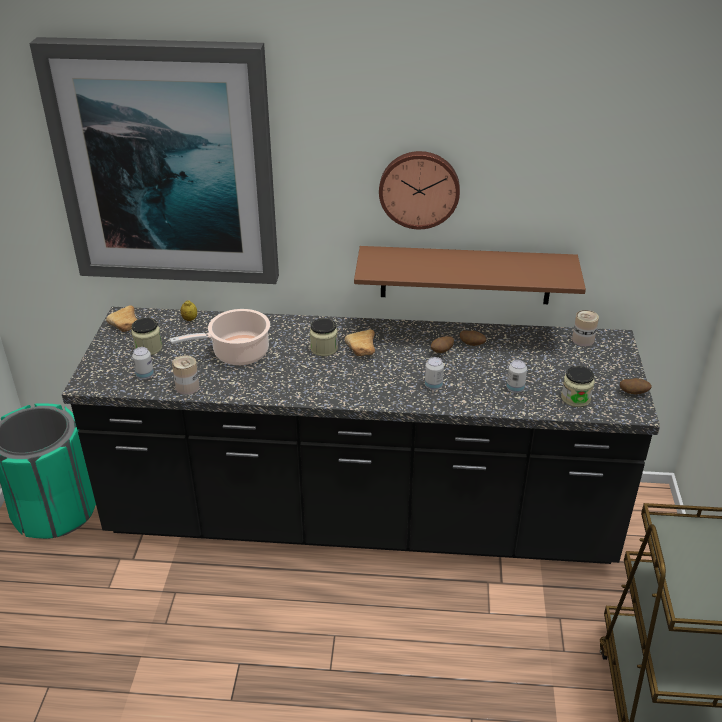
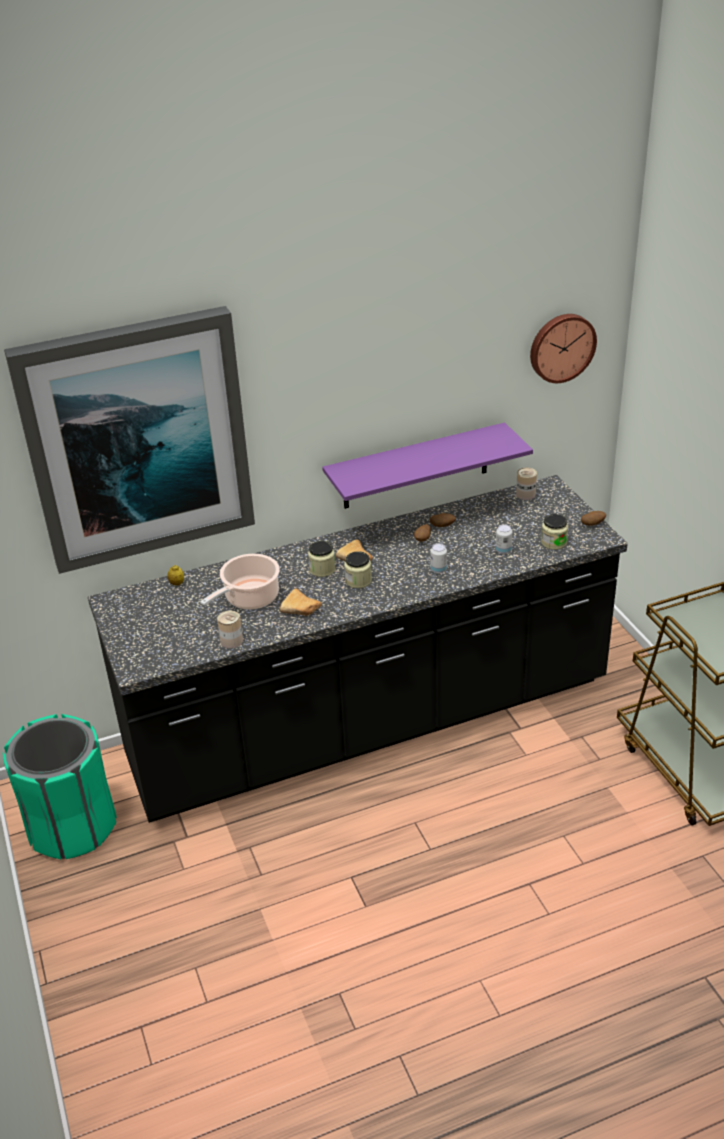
camera: 25 degrees left, 0 degrees up
(127, 326) = (122, 609): bread -> bread (302, 610)
(145, 375) = (183, 644): can -> none
(148, 348) = (162, 621): jar -> jar (358, 580)
(419, 188) = (370, 401): wall clock -> wall clock (561, 347)
(465, 275) = (415, 466): brown shelf -> purple shelf

